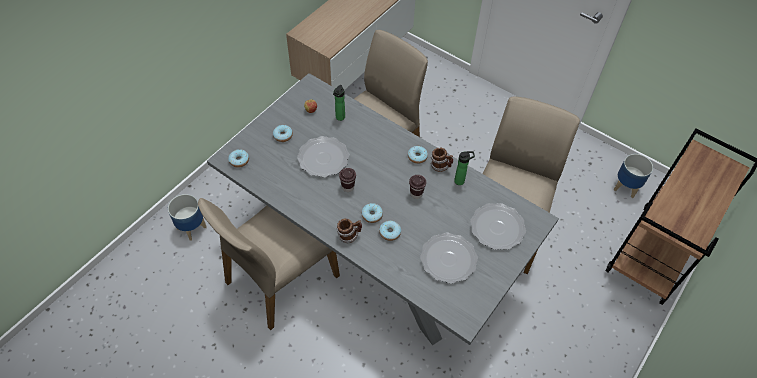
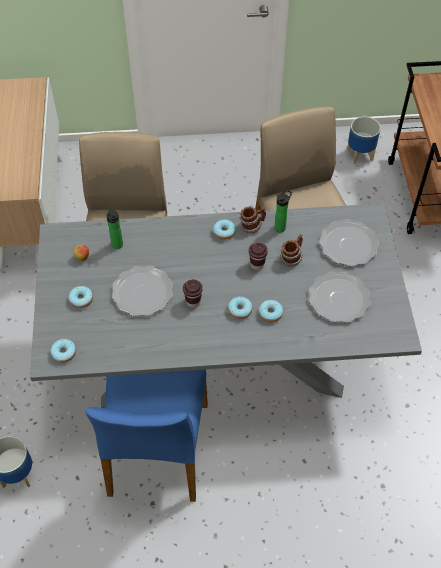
camera: 40 degrees left, 0 degrees up
(280, 279) = (156, 450): beige chair -> blue chair
(349, 235) = (239, 342): mug -> mug (291, 258)

